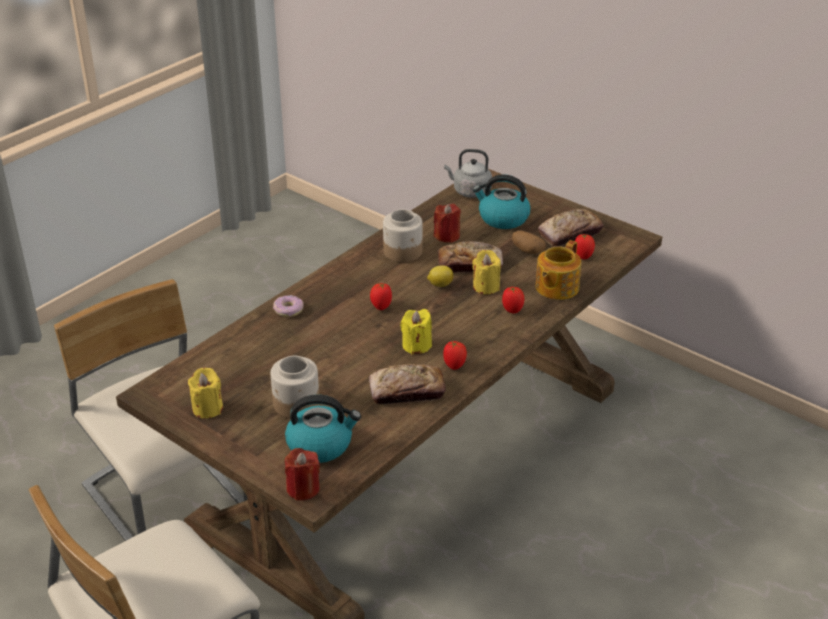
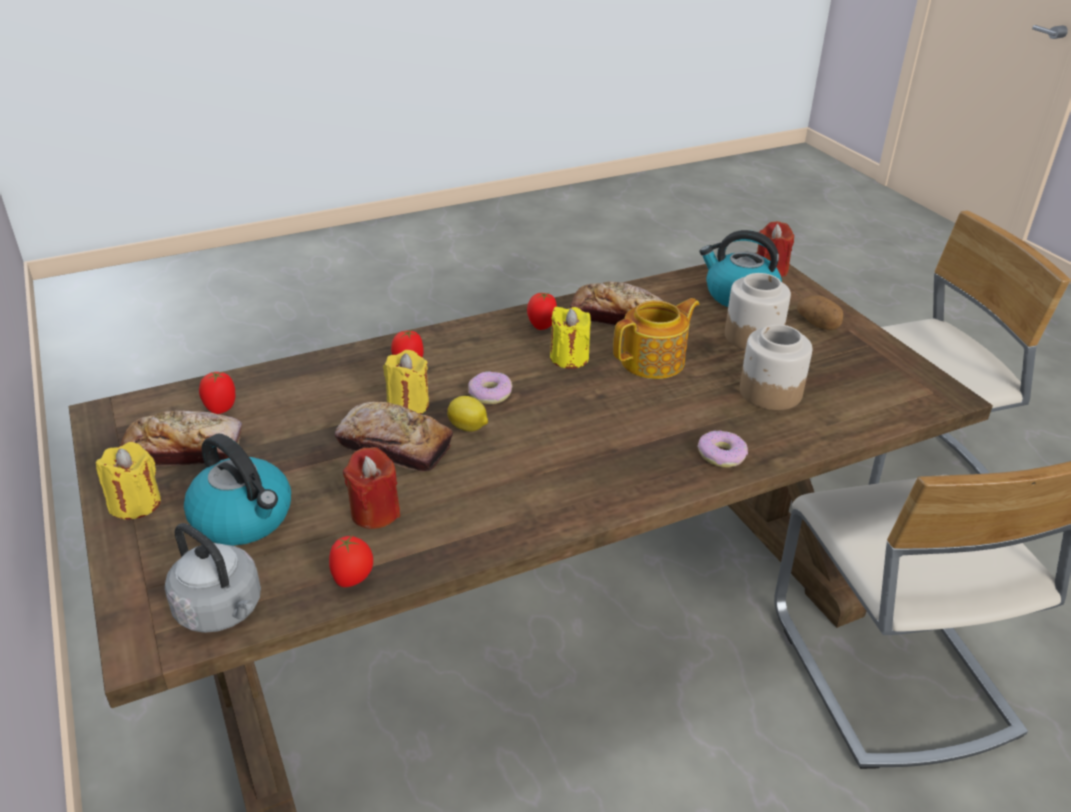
camera: 155 degrees left, 0 degrees up
(207, 408) = (865, 359): yellow candle -> yellow candle (136, 503)
(381, 306) = (579, 420): tomato -> tomato (353, 579)
(403, 252) = (476, 504): jar -> jar (769, 392)
(445, 307) = (490, 394): none -> donut
(527, 250) = (284, 443): potato -> potato (819, 324)
(556, 287) = (319, 376): teapot -> teapot (654, 361)

